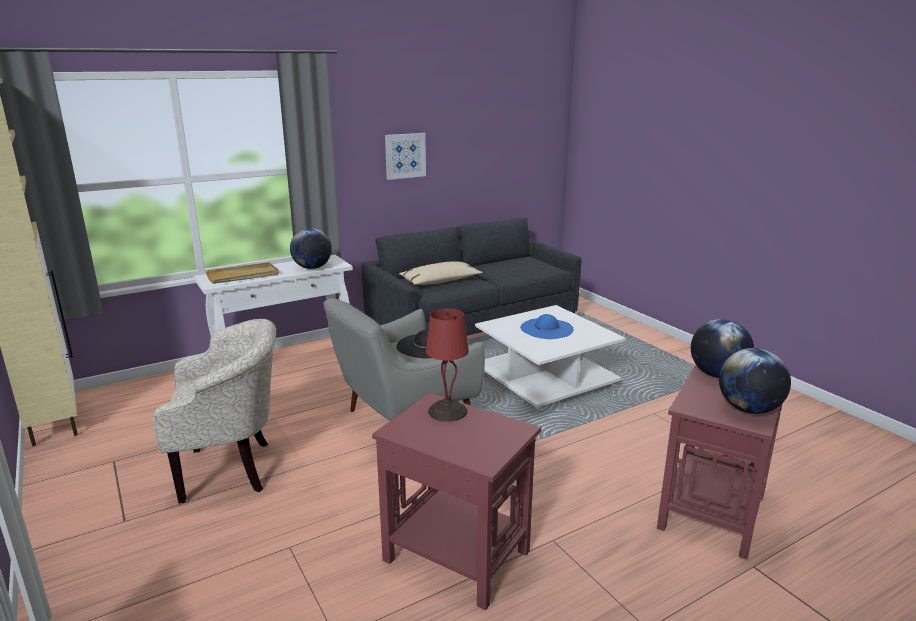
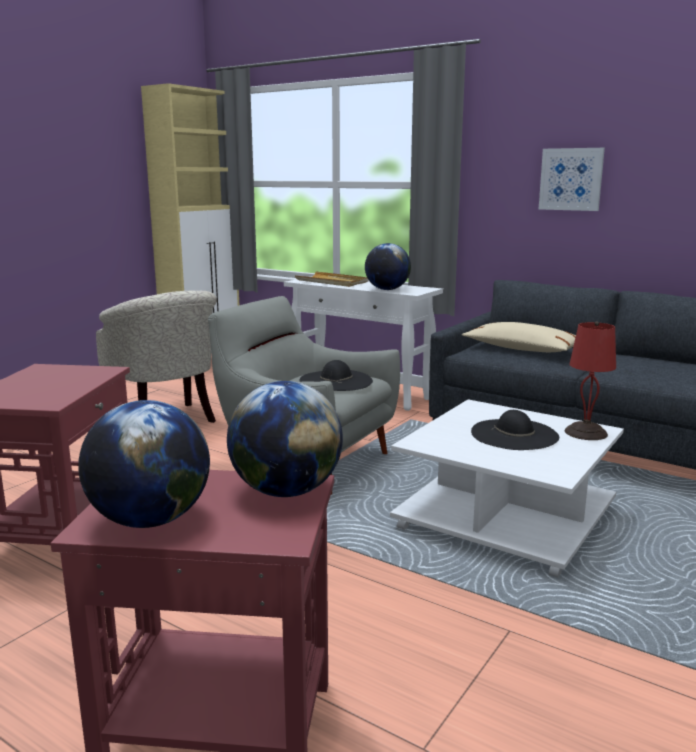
camera: 65 degrees right, 5 degrees down
(448, 411) = (86, 376): red table lamp -> red table lamp (586, 433)
(546, 328) = (514, 434): blue hat -> black hat

